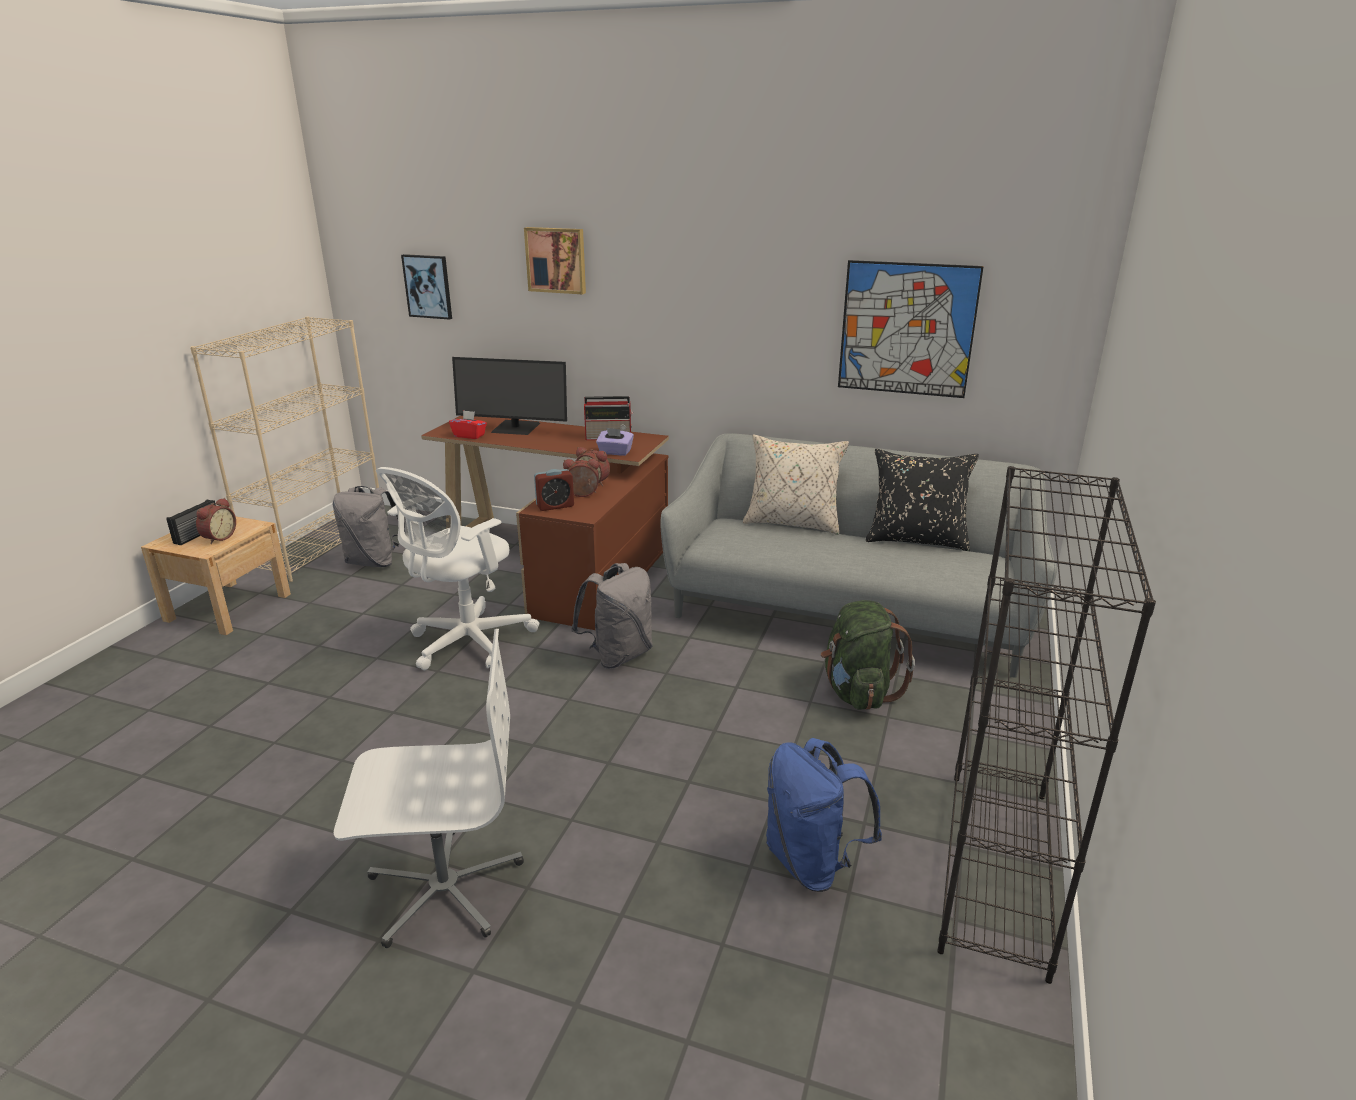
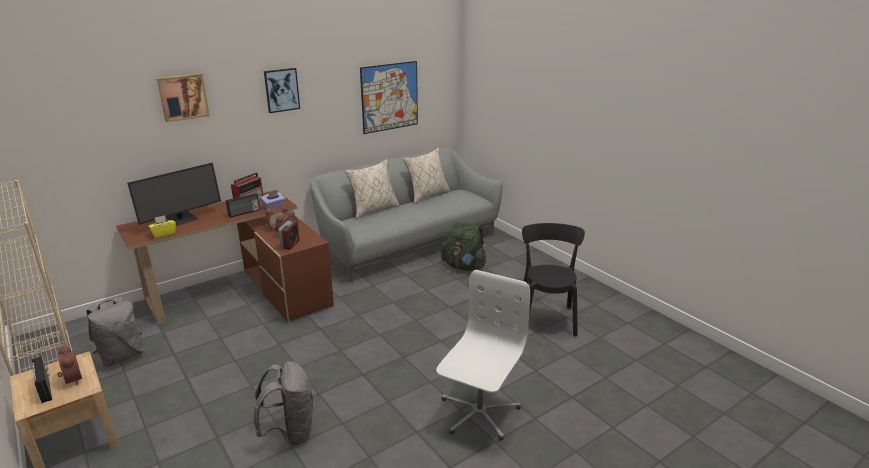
camera: 55 degrees left, 0 degrees up
(428, 286) = (67, 137): picture -> picture (281, 90)
(465, 644) = (283, 350): white office chair -> none
(469, 436) = (163, 234): red tissue box -> yellow tissue box
(574, 446) = (244, 213): none -> radio
(618, 655) = (361, 308): grey backpack -> grey backpack (290, 432)
(812, 863) = (546, 318): blue backpack -> black chair
(916, 540) = (427, 195): black pillow -> beige pillow
(997, 868) = (580, 286): black bookcase -> none

